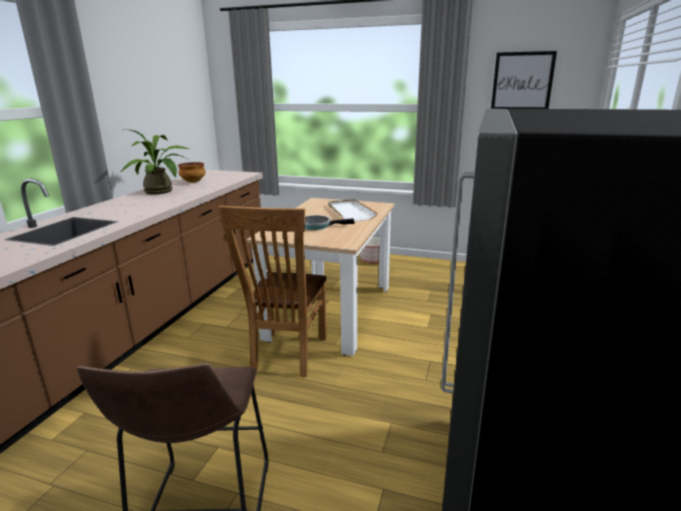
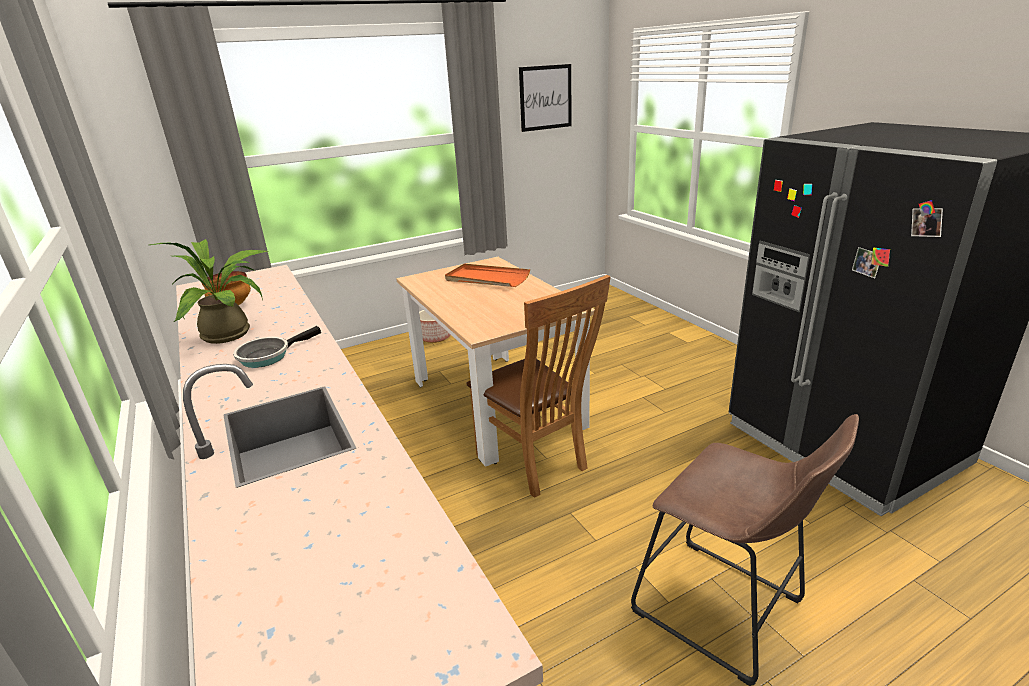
camera: 45 degrees left, 5 degrees up
(318, 226) = (499, 302): frying pan -> frying pan (268, 356)
(350, 212) = (487, 279): white tray -> orange tray

